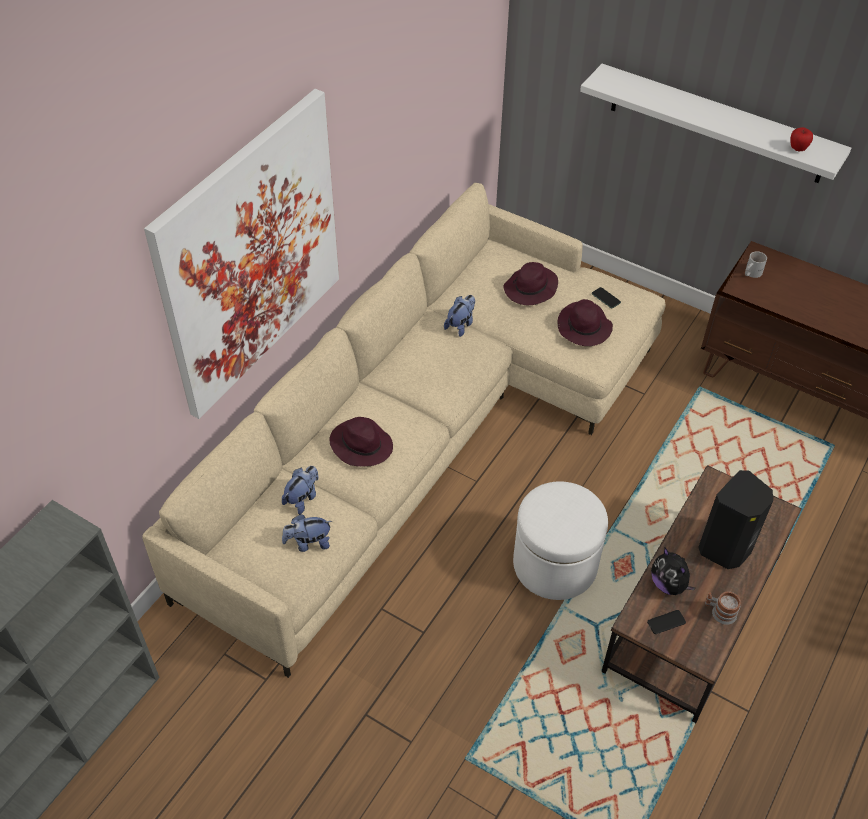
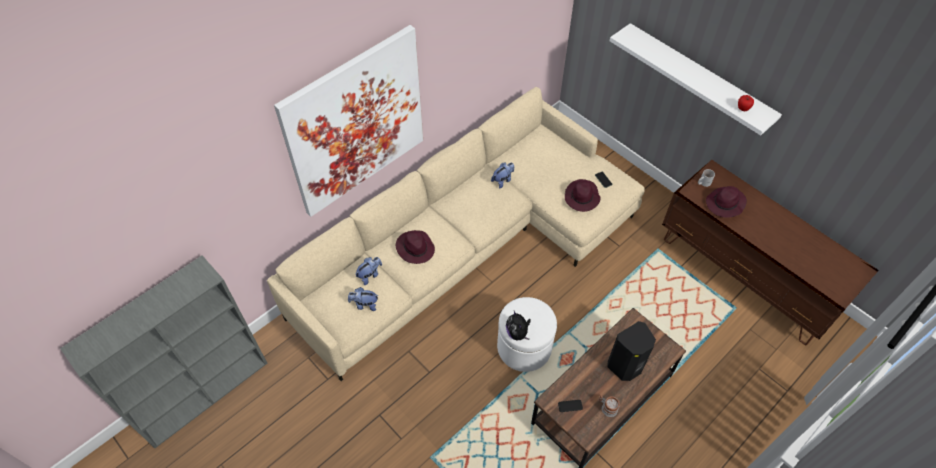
camera: 15 degrees right, 5 degrees up
(530, 289) = (555, 164): purple hat -> purple hat (725, 204)
(669, 584) = (580, 381): plush toy -> plush toy (517, 333)

